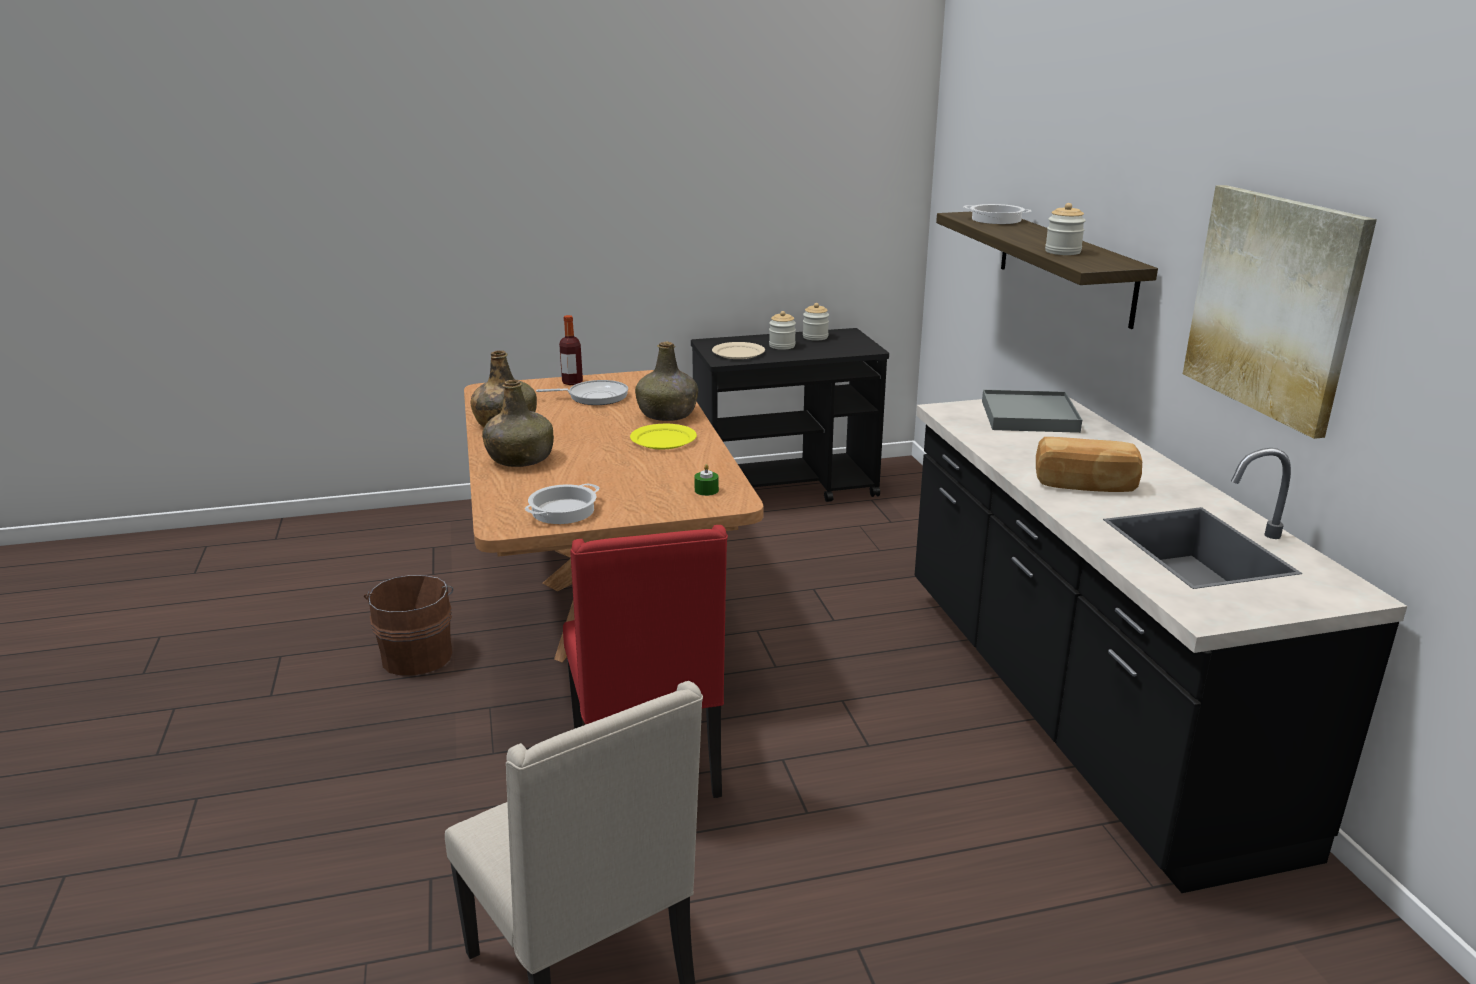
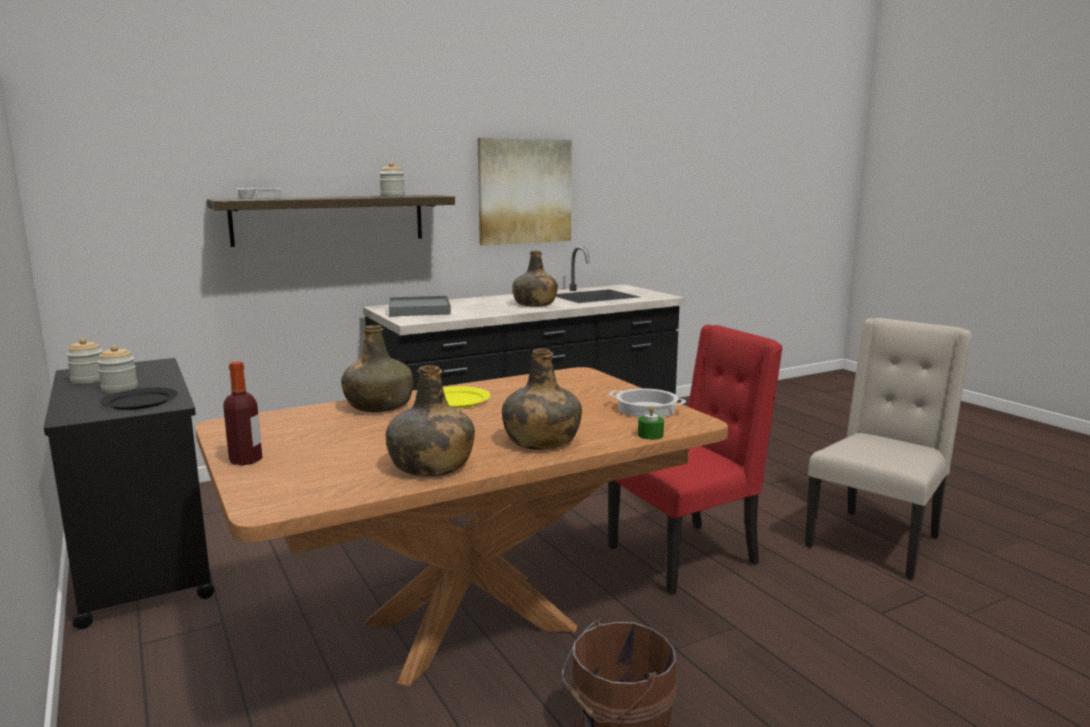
camera: 105 degrees left, 10 degrees down
(594, 397) = (316, 441): frying pan -> none
(706, 490) = (565, 379): green candle -> green candle (650, 435)
(738, 353) = (140, 401): beige plate -> black plate
(1085, 485) = (534, 304): bread -> green bottle

